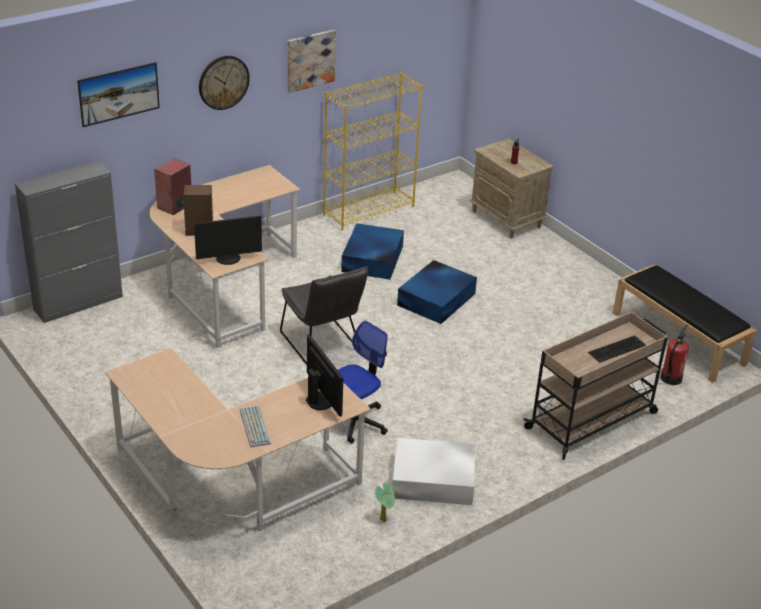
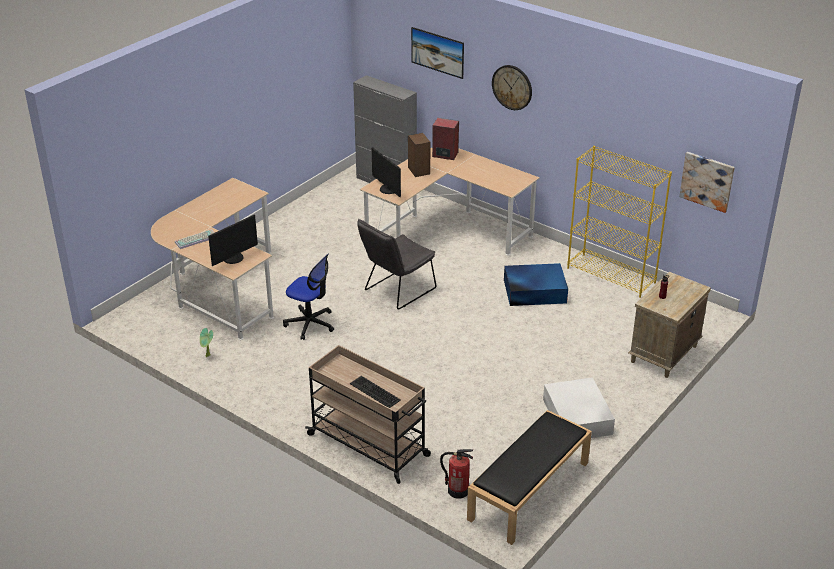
camera: 75 degrees right, 0 degrees up
(310, 60) = (586, 110): picture -> picture (707, 181)
(434, 480) = (258, 372): white storage box -> white storage box (577, 417)
(437, 299) = (497, 335): blue storage box -> none

